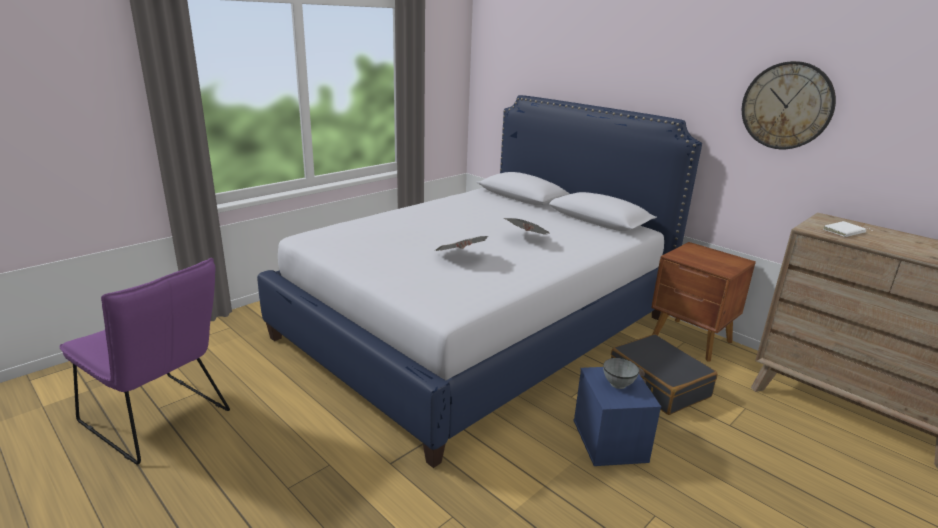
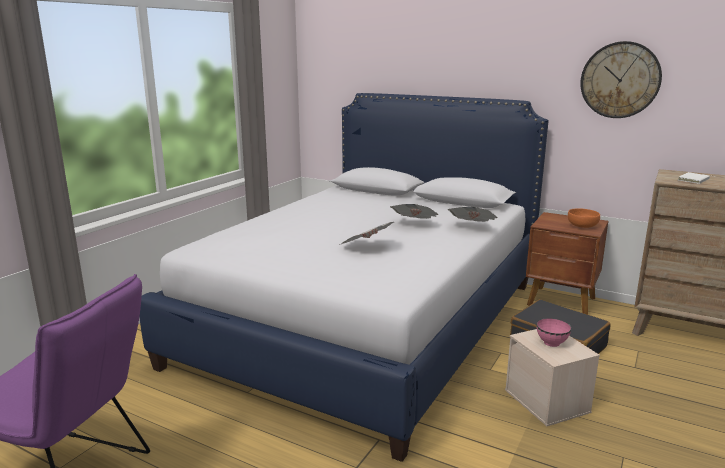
camera: 15 degrees left, 5 degrees down
(583, 250) = (472, 227): none -> newspaper
(611, 441) = (548, 401): blue storage box -> beige storage box
(618, 384) = (551, 342): grey bowl -> pink bowl
(719, 263) = (582, 226): none -> orange bowl

